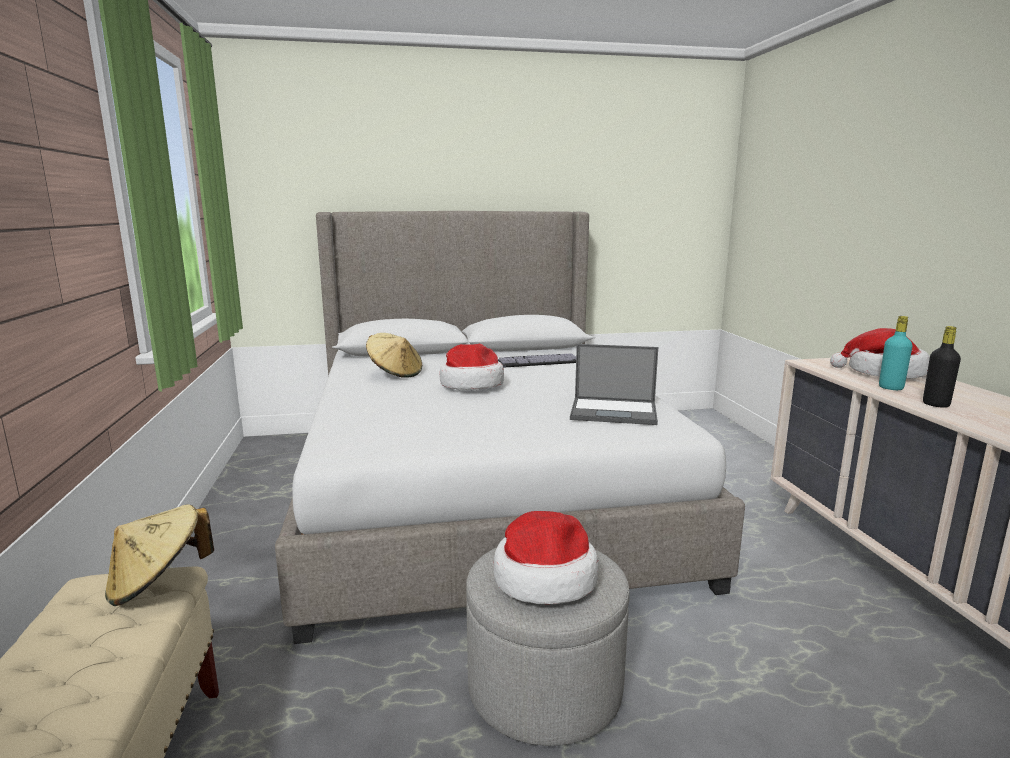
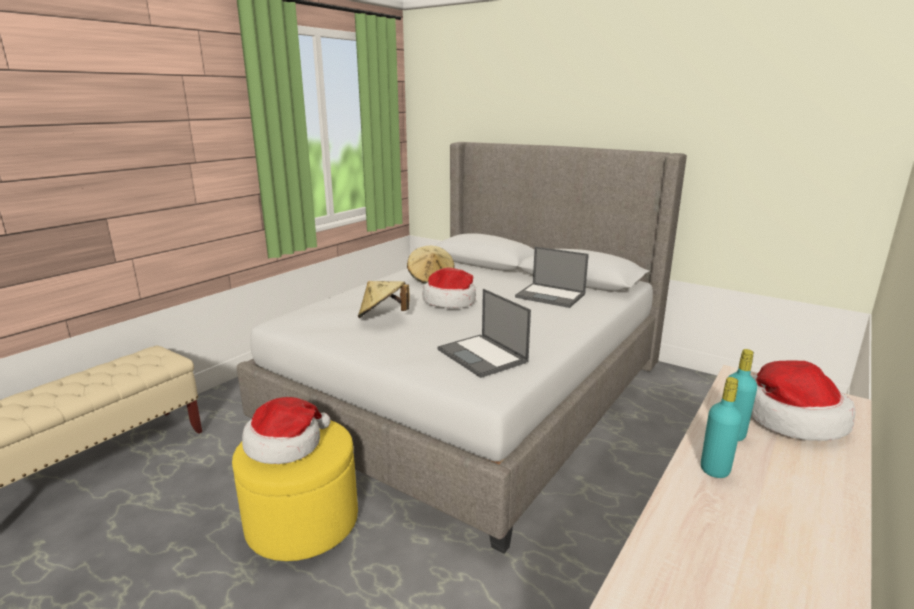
camera: 45 degrees right, 5 degrees up
(159, 583) = (164, 360): beige hat -> beige hat (383, 316)
(537, 360) = (551, 296): keyboard -> laptop
(545, 687) = (302, 522): grey ottoman -> yellow ottoman
(936, 404) = (715, 470): black bottle -> turquoise bottle

